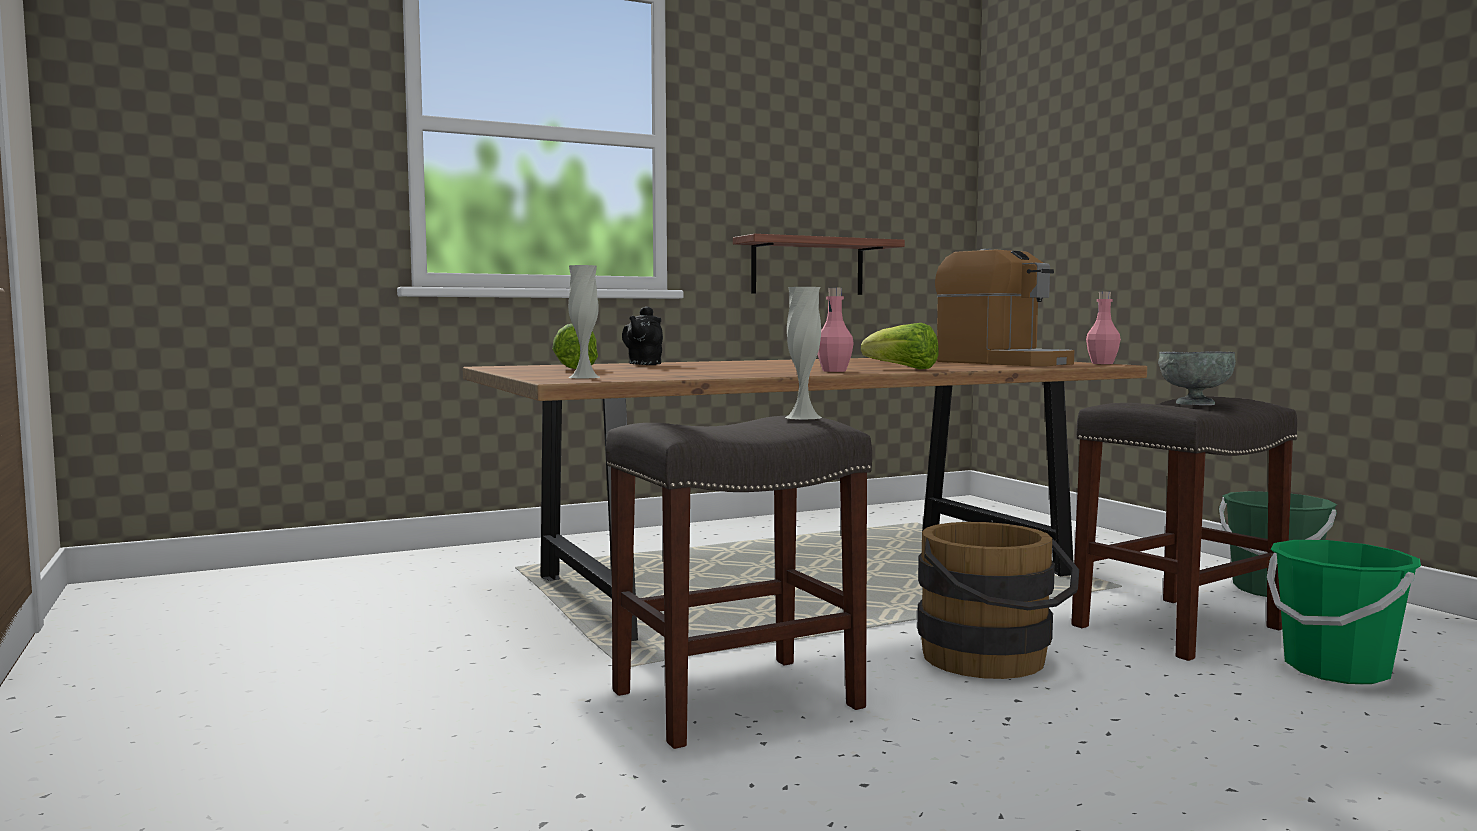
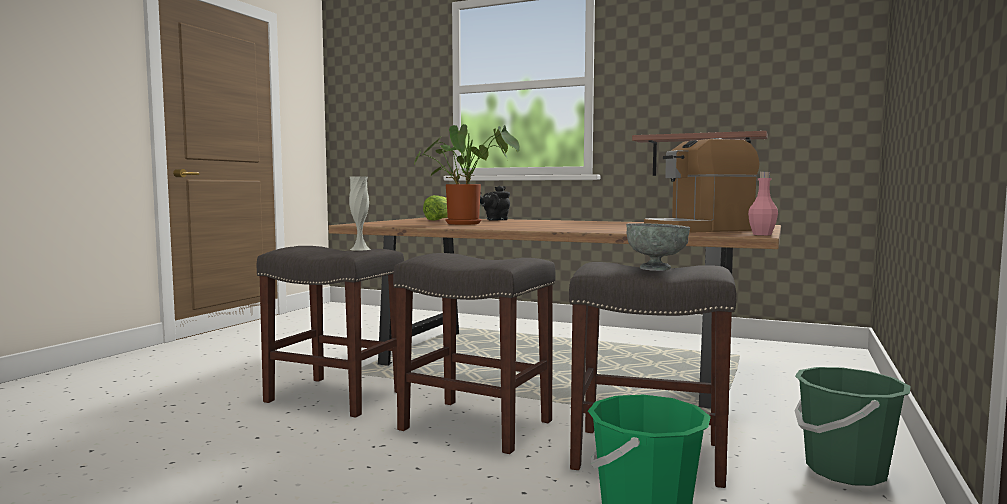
camera: 50 degrees right, 0 degrees up
(584, 377) = (378, 223): white vase -> none
(700, 370) = (467, 223): none -> potted plant
(834, 371) = (511, 227): pink bottle -> none
(903, 369) = (564, 229): lettuce -> none
(991, 661) = (474, 425): brown bucket -> grey stool
(1003, 362) = (698, 230): coffee machine -> coffee machine turned 60 degrees clockwise

